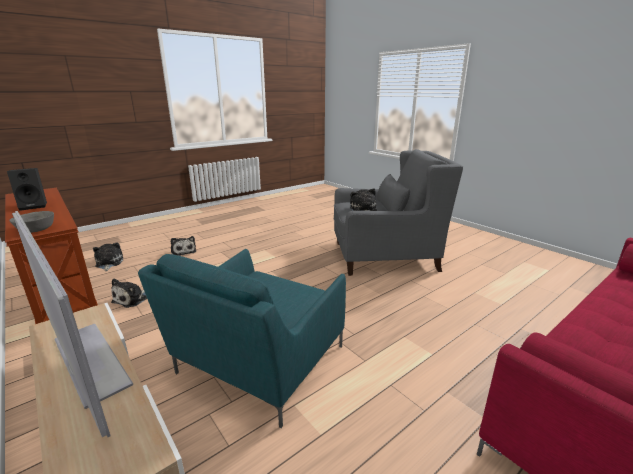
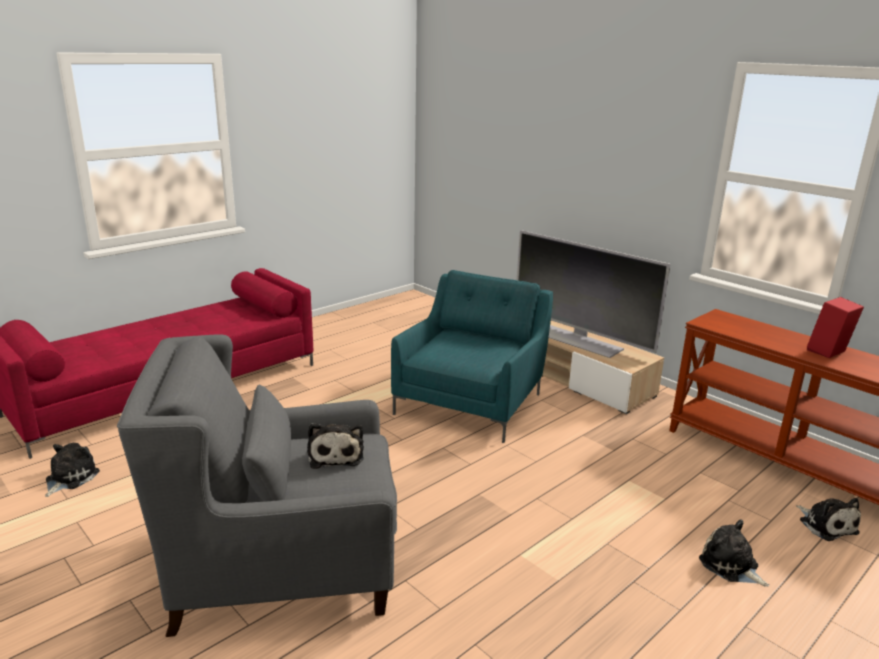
camera: 175 degrees right, 0 degrees up
(34, 206) = (828, 352): black speaker -> red speaker
(36, 230) = (719, 318): grey bowl -> none
(132, 299) = (675, 457): plush toy -> plush toy (69, 478)

